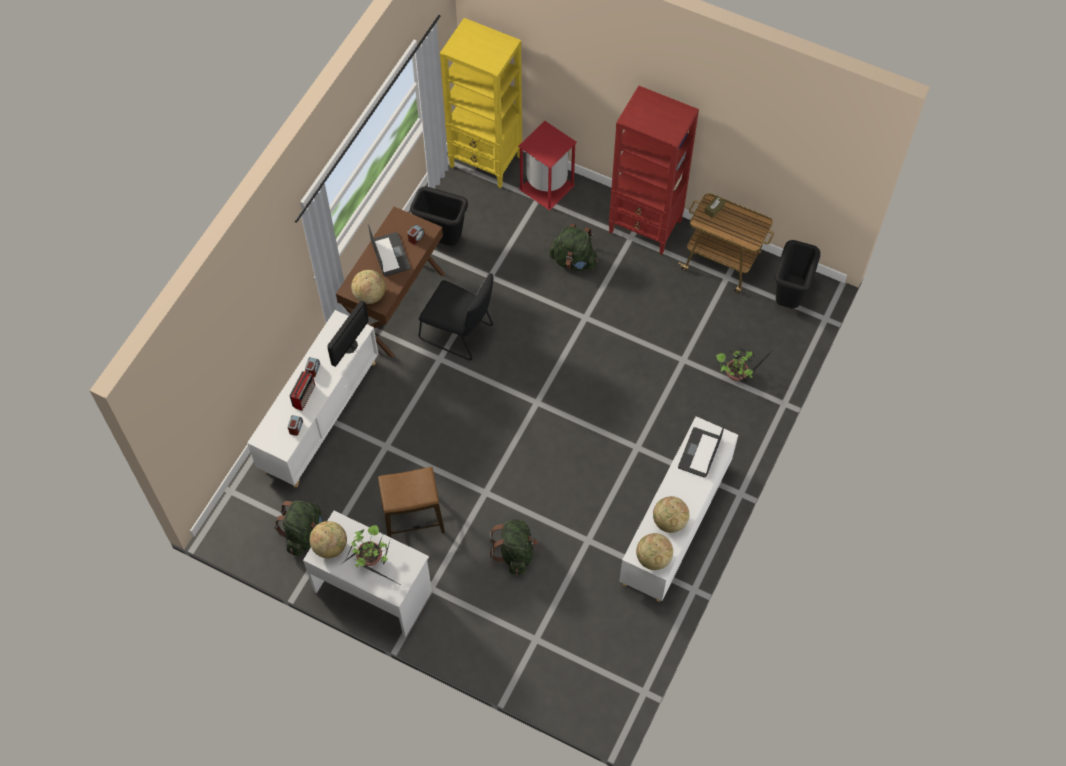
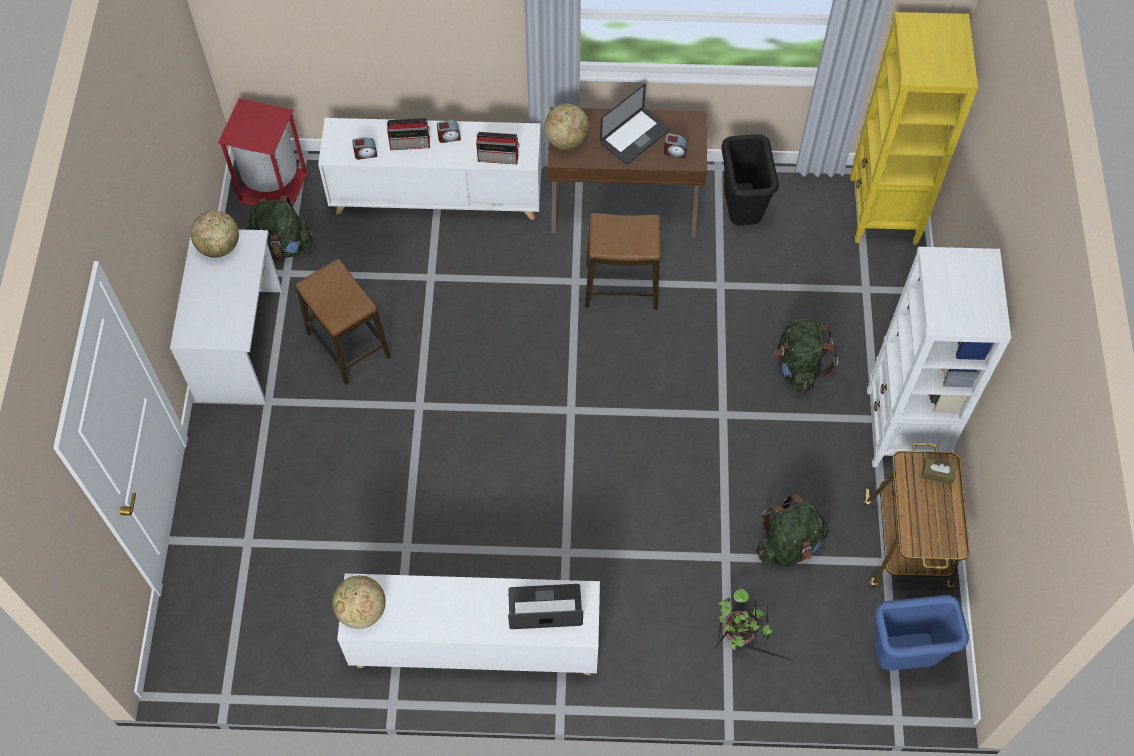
camera: 65 degrees right, 0 degrees up
(349, 346) = (499, 158): monitor -> radio
(371, 559) = (219, 294): potted plant -> none
(459, 333) = (621, 287): black chair -> stool
(515, 552) = (353, 471): green backpack -> green backpack (789, 545)
(546, 186) = (891, 291): red trash can -> red trash can (275, 186)
(645, 227) = (902, 430): red bookcase -> white bookcase
(669, 522) = (424, 610): globe -> none
(788, 298) = (901, 656): black trash can -> blue trash can

